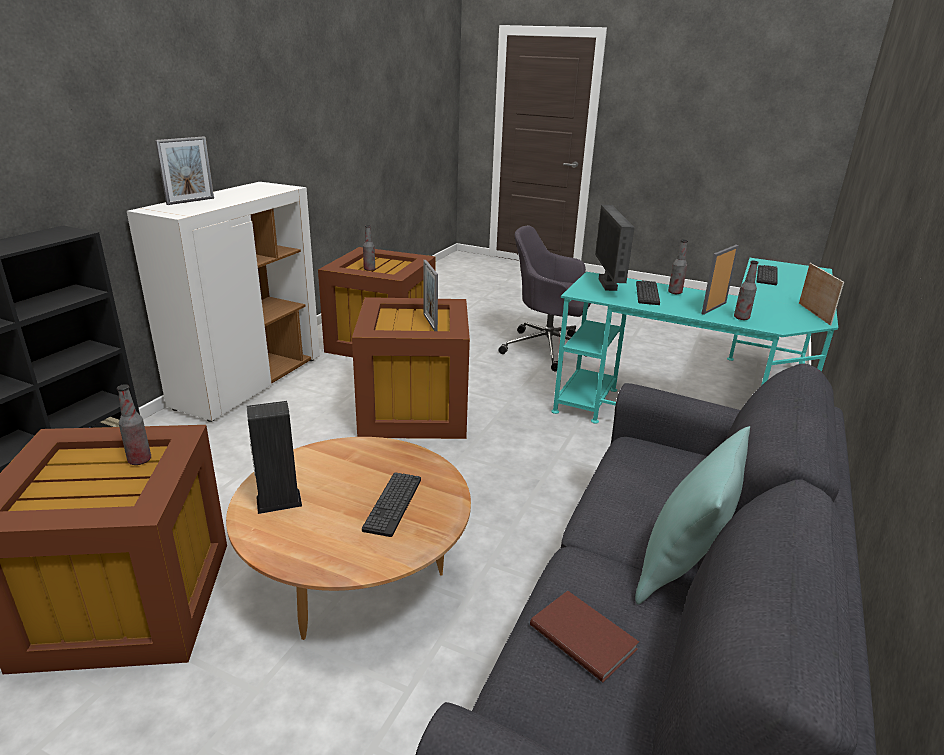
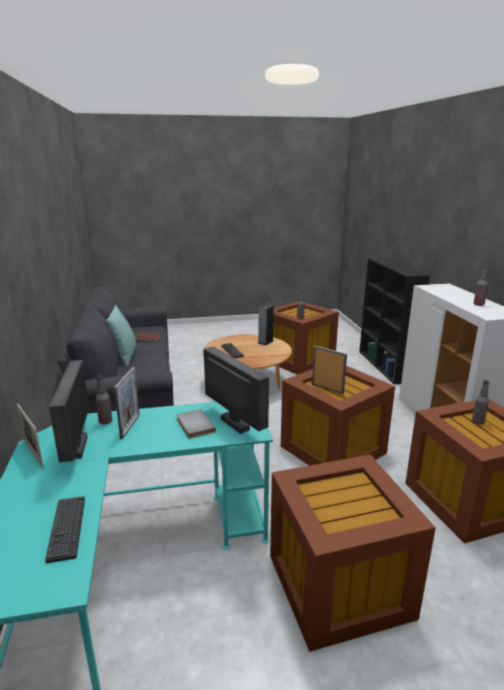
camera: 145 degrees right, 5 degrees down
(190, 201) = (460, 293): picture frame -> none
(548, 349) = (341, 586): grey office chair -> brown storage box
(647, 293) = (194, 425): keyboard -> grey book
(674, 292) = (171, 436): bottle -> bottle (478, 304)
(770, 307) = (76, 448): none -> monitor

